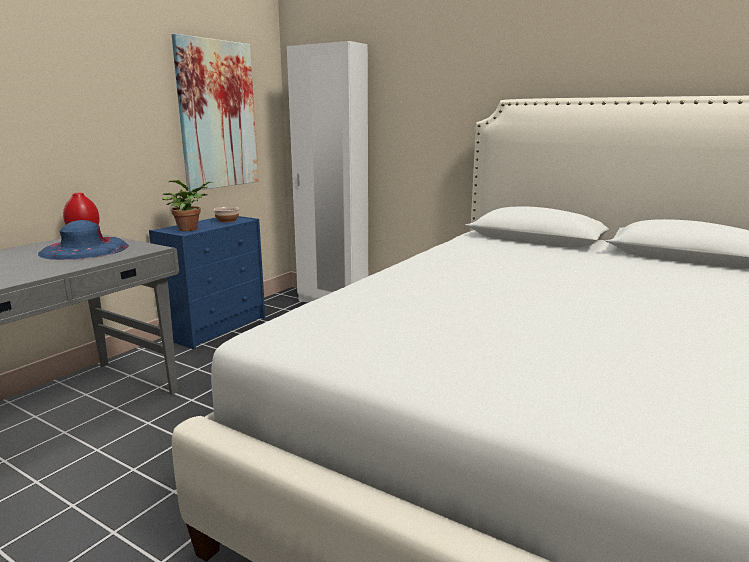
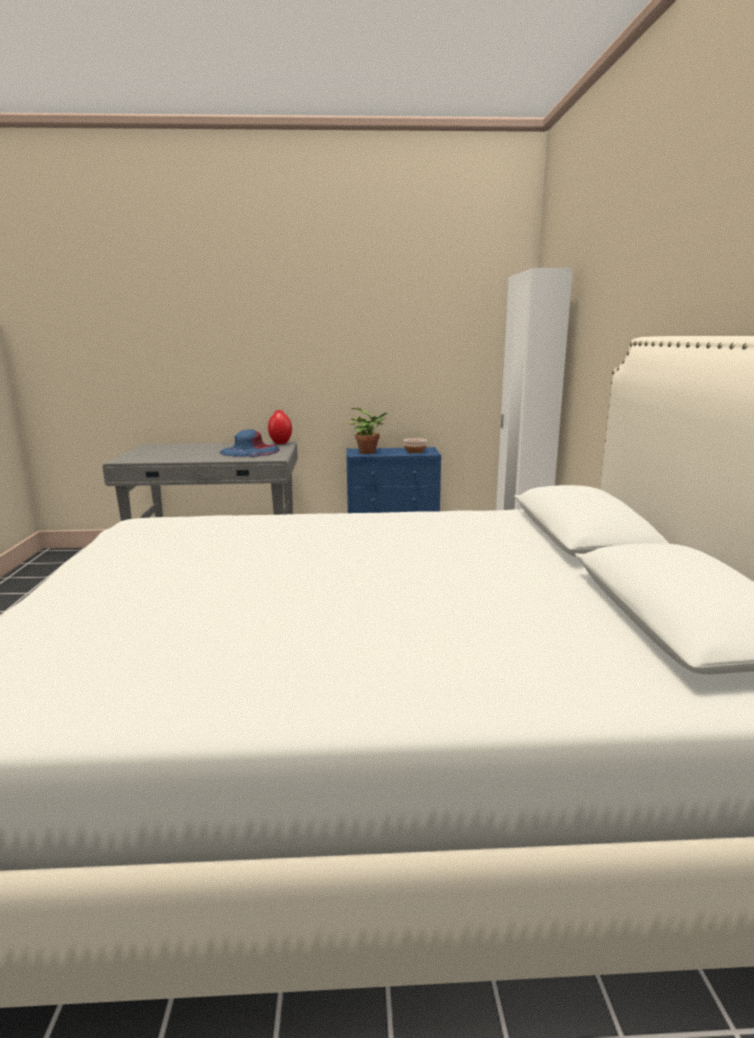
camera: 55 degrees right, 0 degrees up
(217, 115) = (436, 350): picture -> none

